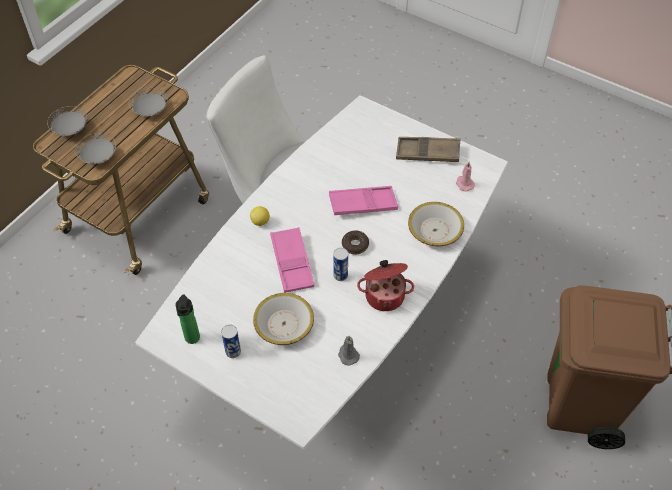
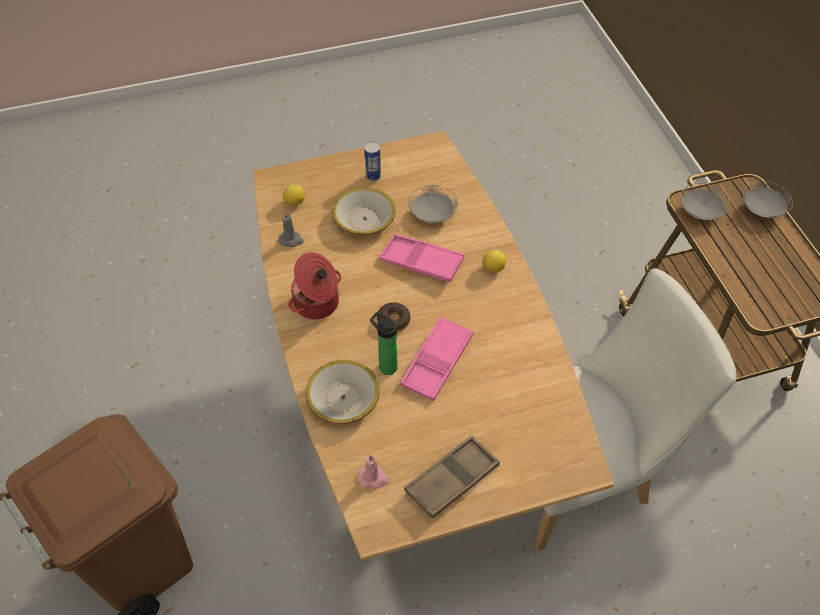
camera: 130 degrees right, 0 degrees up
(150, 110) = (750, 284): grey plate -> grey plate (432, 214)
(192, 339) = (410, 160): bottle -> bottle (385, 366)
(310, 383) = (295, 202): none -> lemon
(336, 337) = (410, 417): white dining table -> brown dining table
(340, 275) = (371, 286): can -> none

